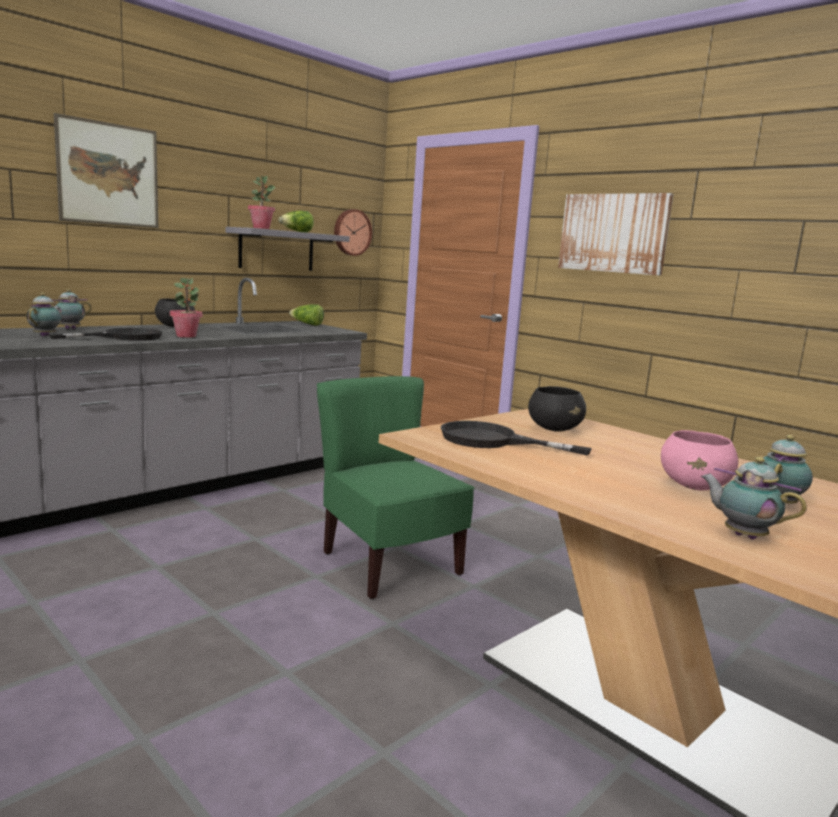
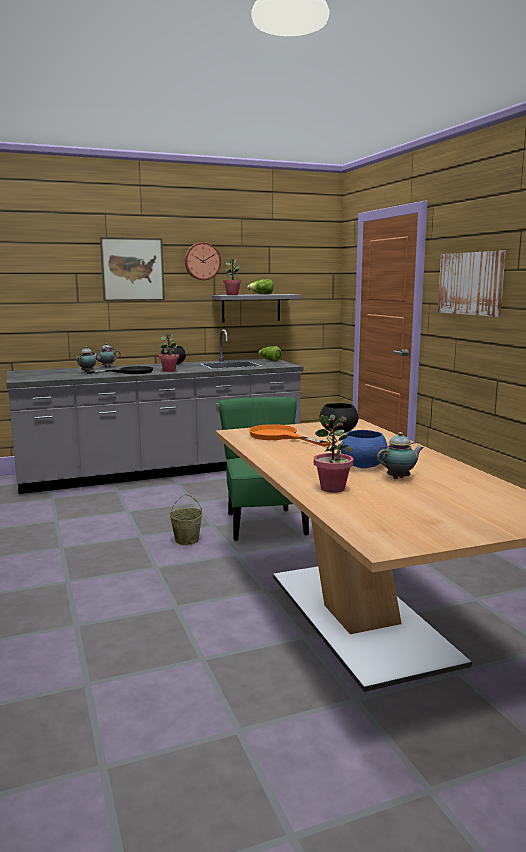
camera: 25 degrees right, 0 degrees up
(297, 609) = (187, 540): none -> beige bucket
(351, 232) = (313, 290): wall clock -> wall clock (202, 261)
(492, 440) = (279, 436): black frying pan -> orange frying pan
(695, 486) = (364, 466): pink bowl -> blue bowl
(741, 535) = (333, 488): teapot -> potted plant

